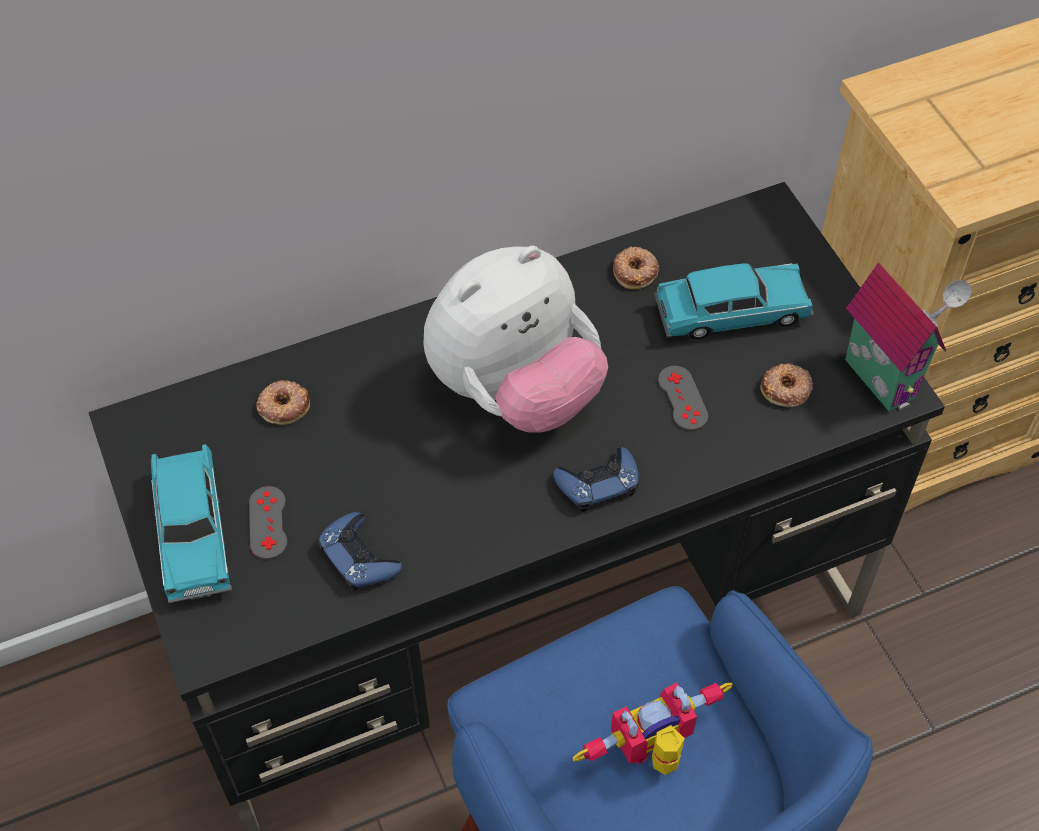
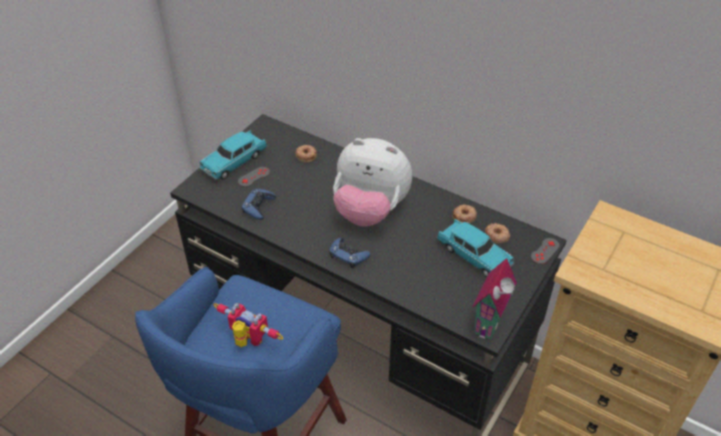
camera: 55 degrees right, 10 degrees down
(682, 398) = (414, 261): grey game controller -> grey game controller (545, 251)
(786, 389) = (451, 292): donut -> donut (496, 235)

